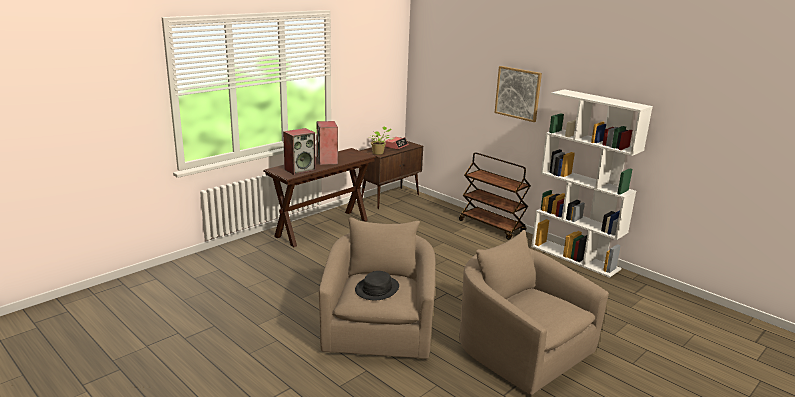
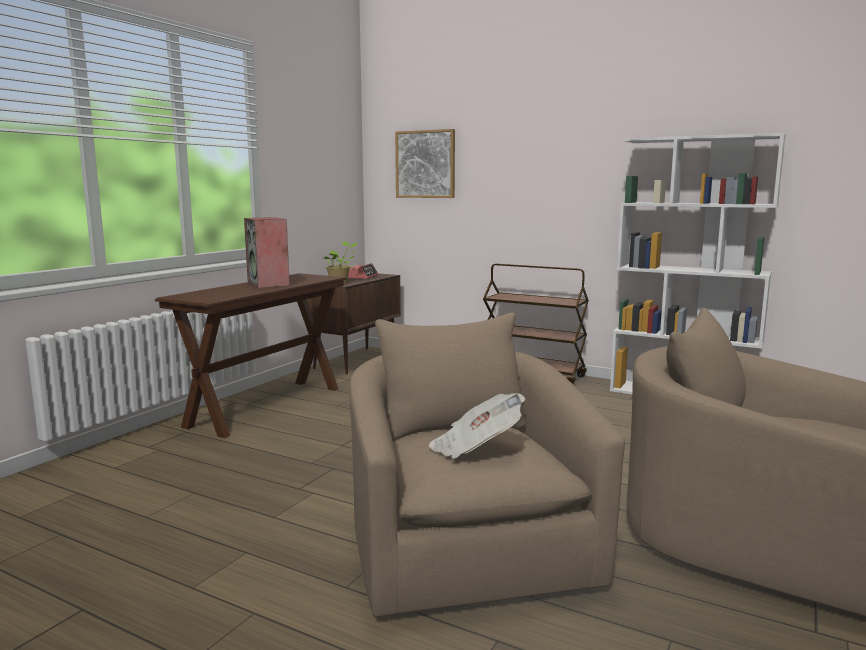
camera: 15 degrees left, 10 degrees down
(300, 169) = (226, 293): speaker -> none
(377, 289) = (475, 448): black hat -> newspaper
(518, 93) = (553, 164): picture -> picture (425, 164)

